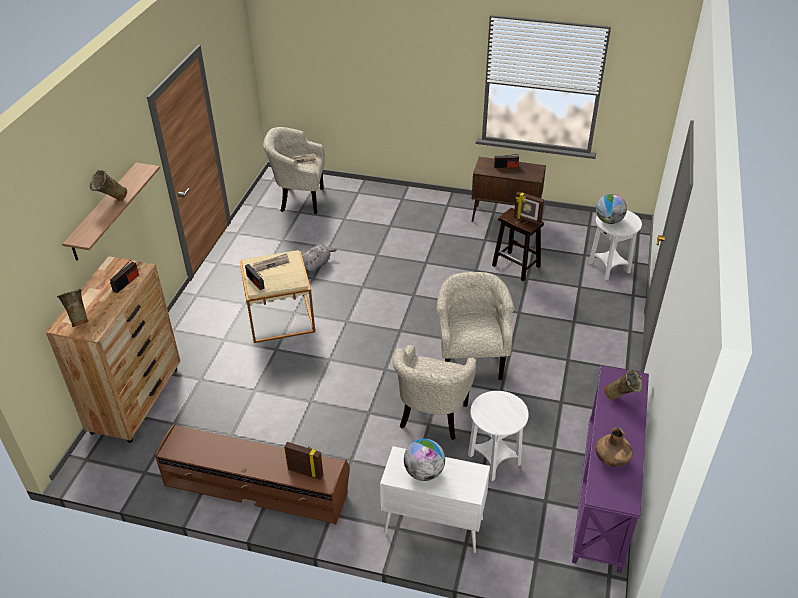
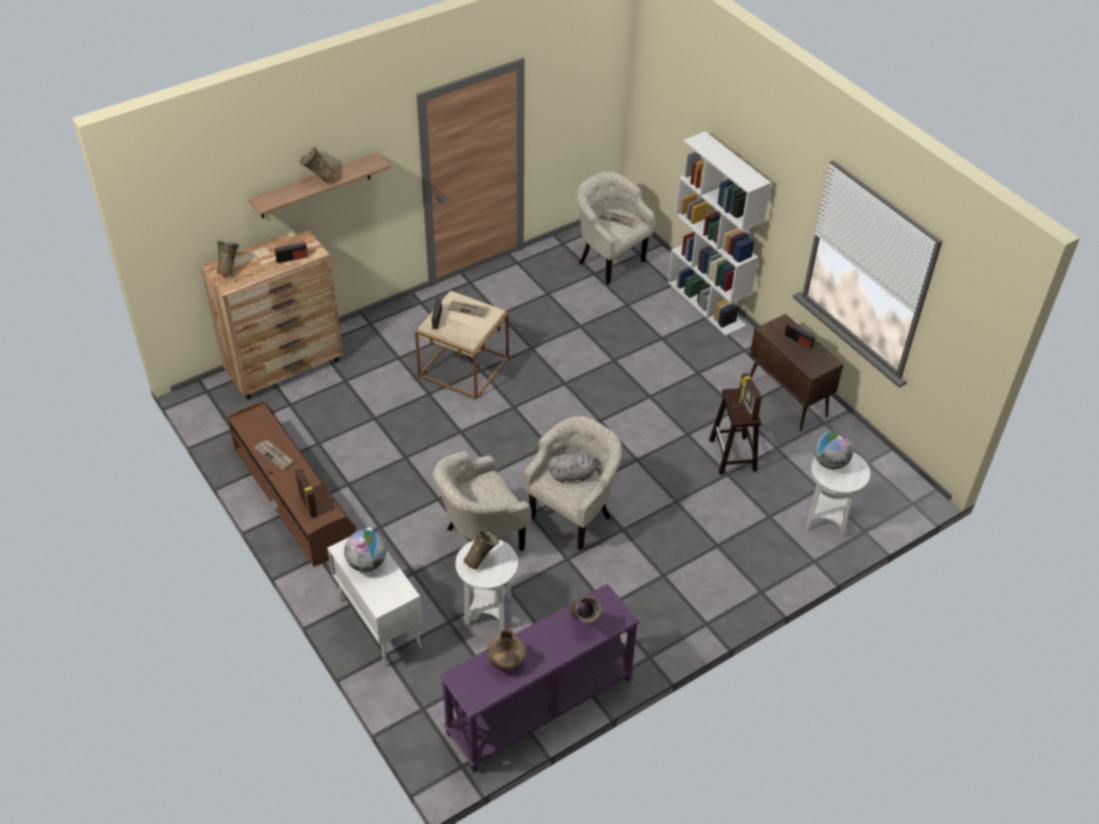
camera: 40 degrees right, 5 degrees up
(232, 456) = (274, 455): none -> newspaper
(316, 264) = (549, 336): grey plush toy -> grey plush toy (574, 475)
(393, 192) = (707, 304): none -> white bookcase
(495, 413) = (482, 560): none -> beige vase

